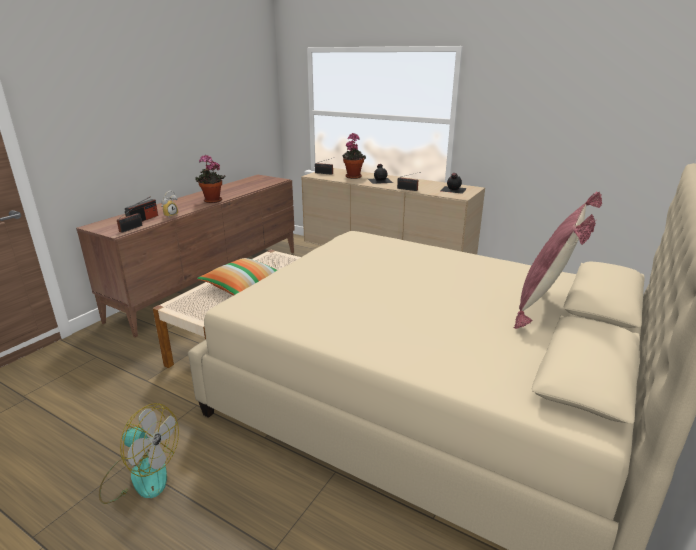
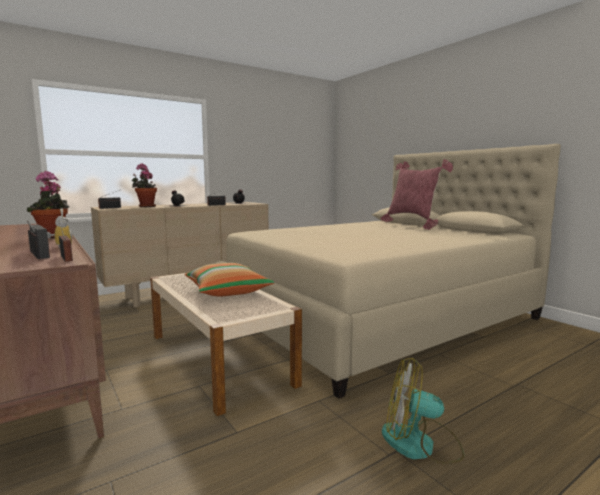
camera: 65 degrees left, 15 degrees down
(140, 475) = (420, 444): fan -> fan turned 120 degrees counterclockwise

